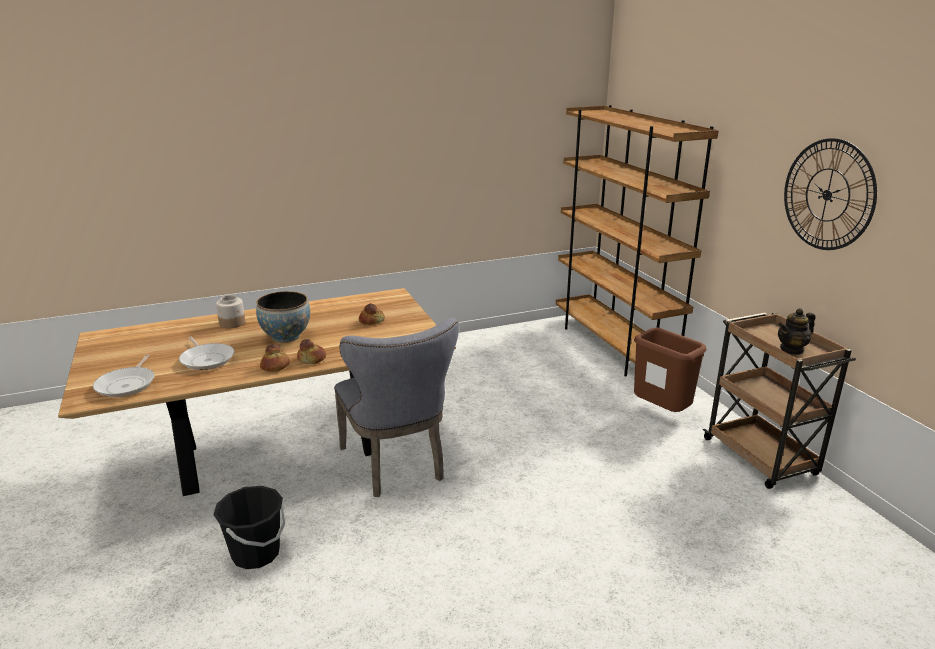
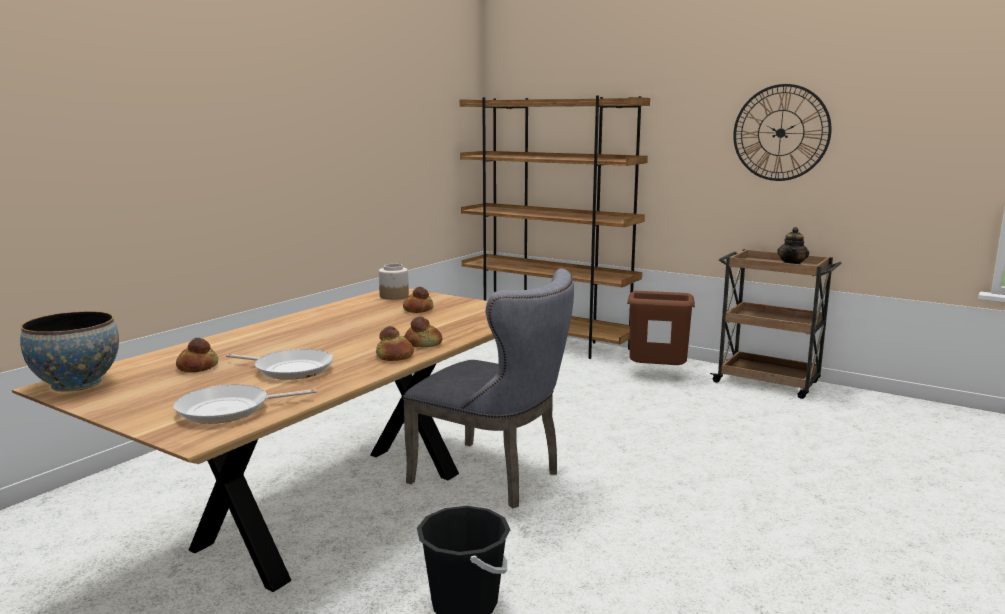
camera: 35 degrees left, 10 degrees down
(127, 384) = (229, 410): frying pan -> frying pan turned 105 degrees clockwise
(171, 341) = (197, 367): none -> bread
(232, 323) = (249, 339): jar -> jar (394, 296)
(286, 337) = (349, 336): bowl -> bowl (77, 384)

